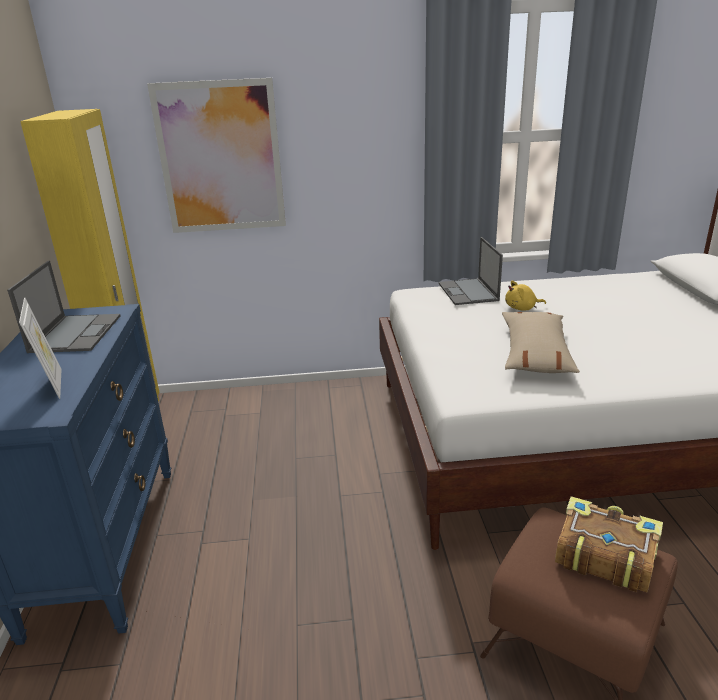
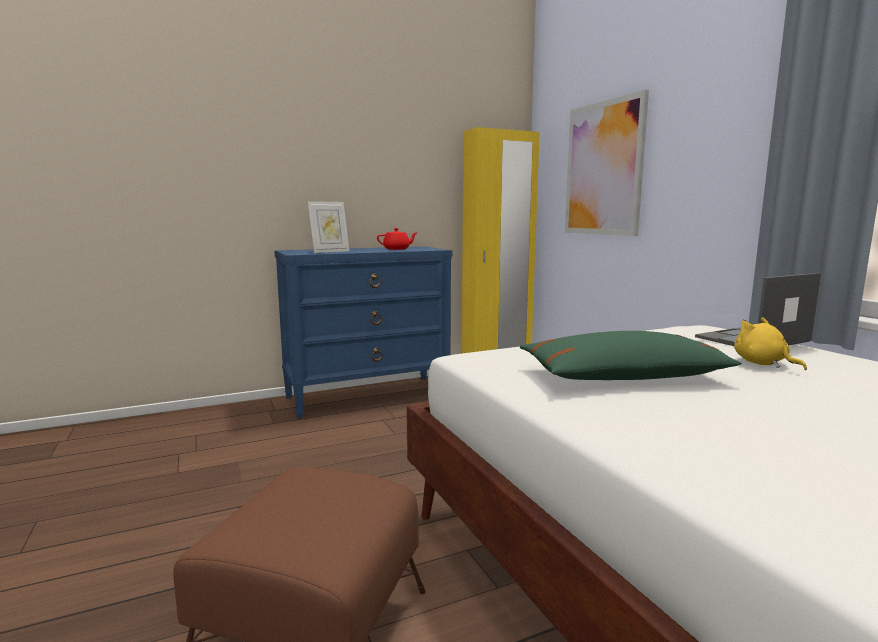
camera: 70 degrees right, 15 degrees down
(76, 333) = (397, 249): laptop -> red teapot
(535, 353) = (624, 376): beige pillow -> green pillow
(603, 554) = (316, 516): book -> none

